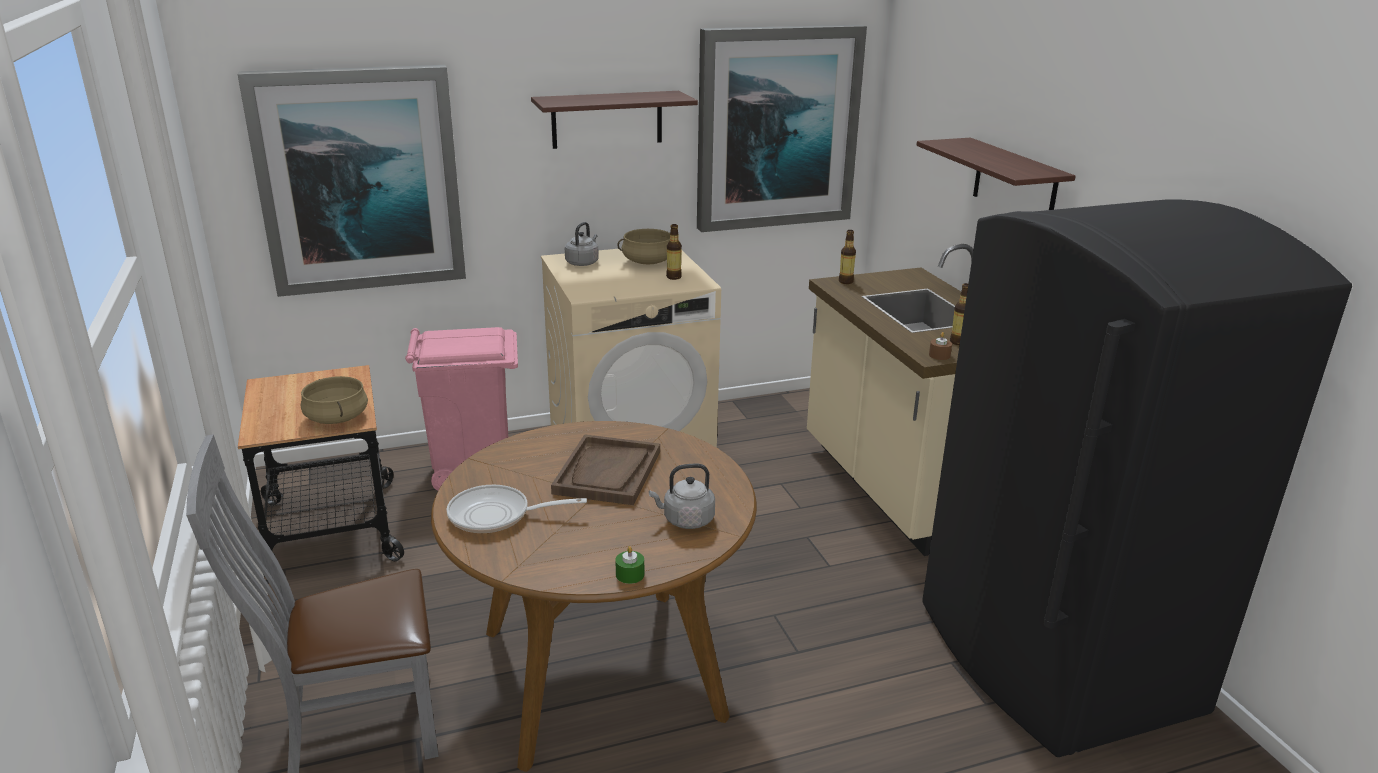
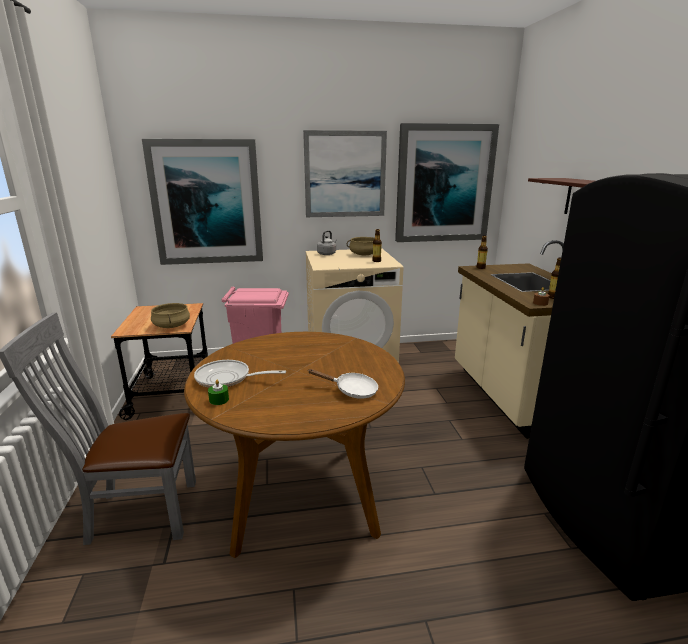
camera: 10 degrees right, 5 degrees down
(607, 119) = (345, 174): shelf -> picture
(608, 472) = (309, 359): brown tray -> none
(630, 574) = (301, 422): green candle -> green candle (219, 400)
(685, 520) = (352, 390): grey kettle -> white frying pan

